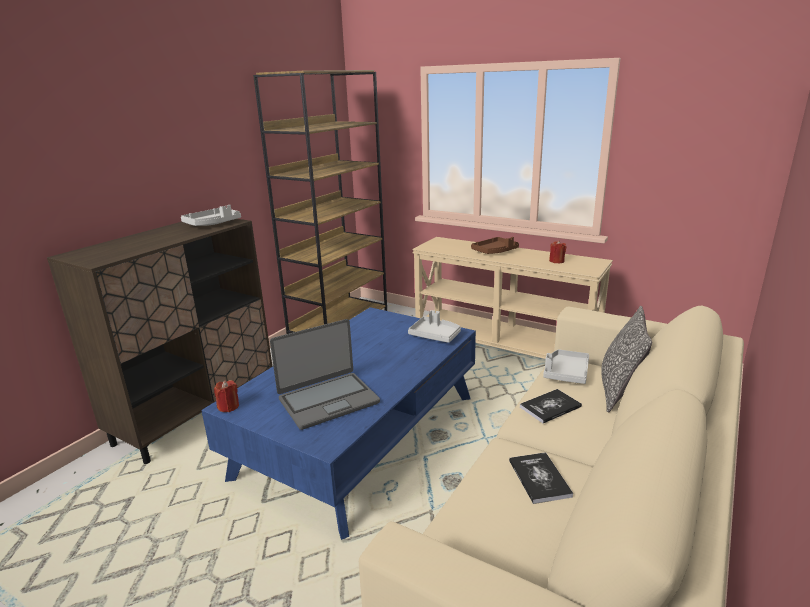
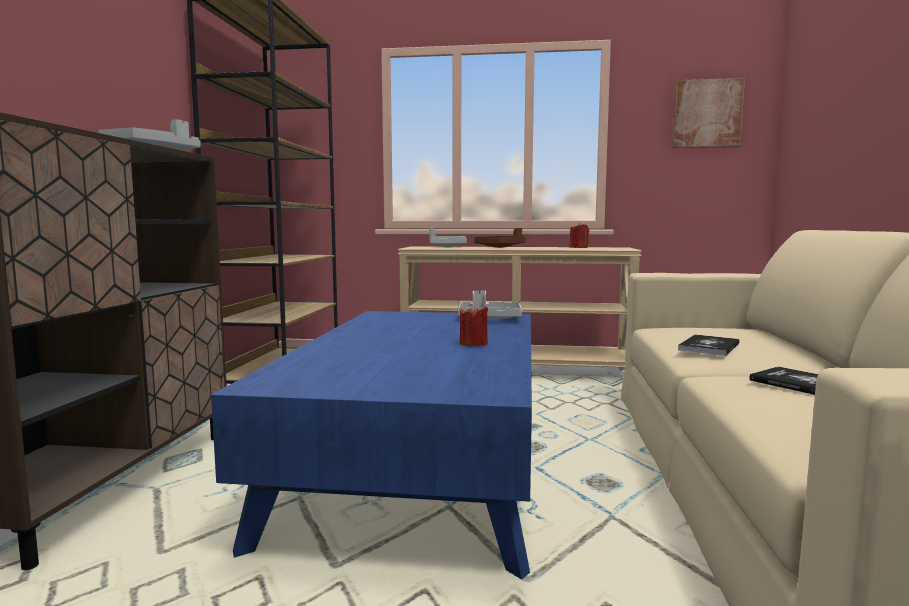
camera: 25 degrees left, 15 degrees down
(228, 407) = (263, 386): red candle -> red candle (473, 344)
(328, 400) = (429, 365): laptop -> none
(566, 373) = (677, 329): grey tray -> grey tray (447, 247)
(619, 391) = (751, 333): pillow -> none
(712, 135) = (706, 114): none -> picture

